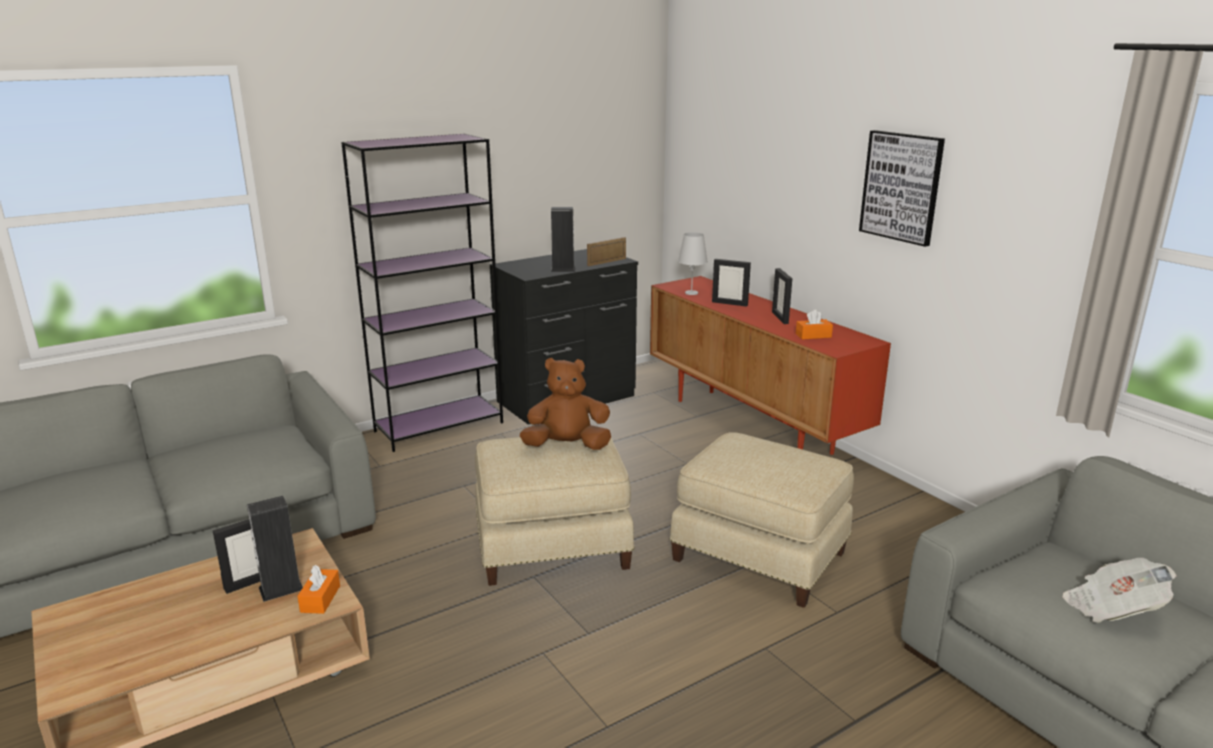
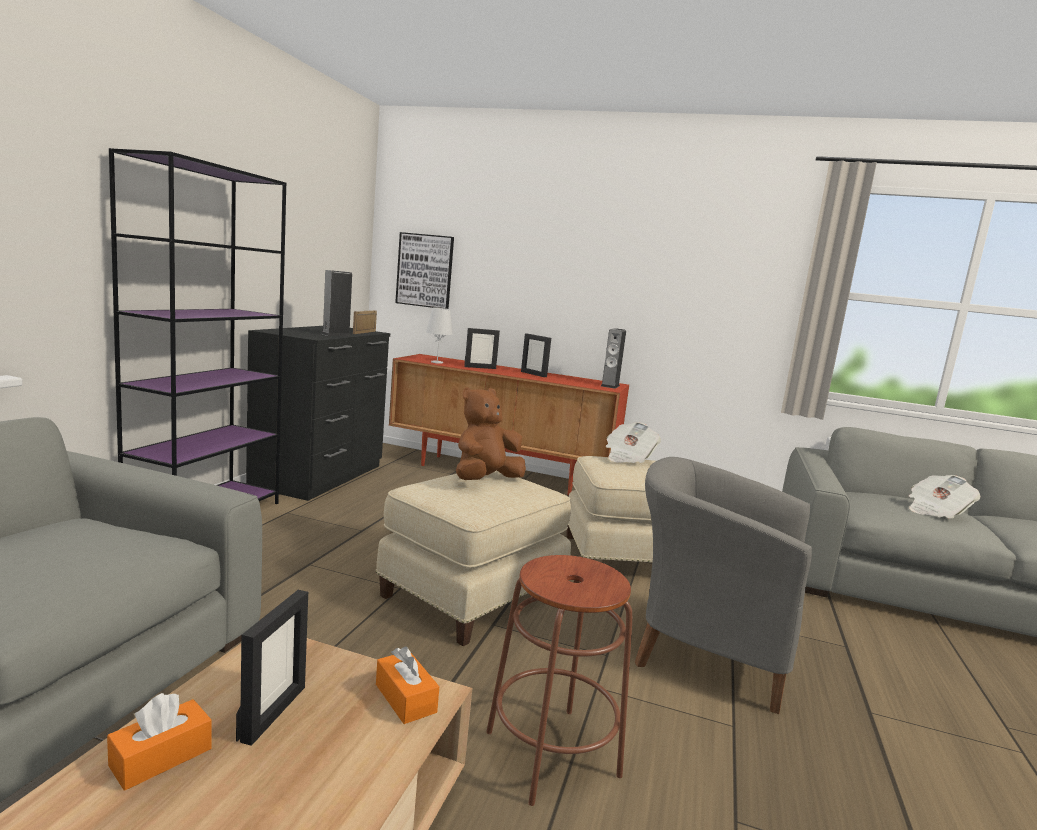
camera: 40 degrees left, 10 degrees down
(281, 588) = (330, 707): speaker -> speaker (610, 386)
(447, 680) = (552, 753): none -> brown stool
(682, 664) = (704, 651): none -> grey armchair
(768, 444) = (628, 457): none -> newspaper
(813, 335) = (577, 382): orange tissue box -> orange tissue box (161, 757)
(901, 187) = (636, 262): picture -> picture (425, 270)

